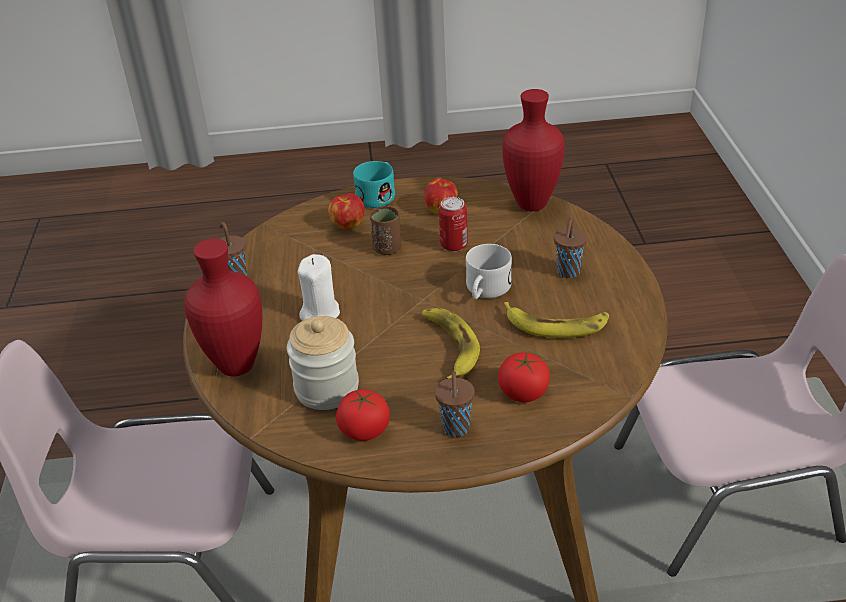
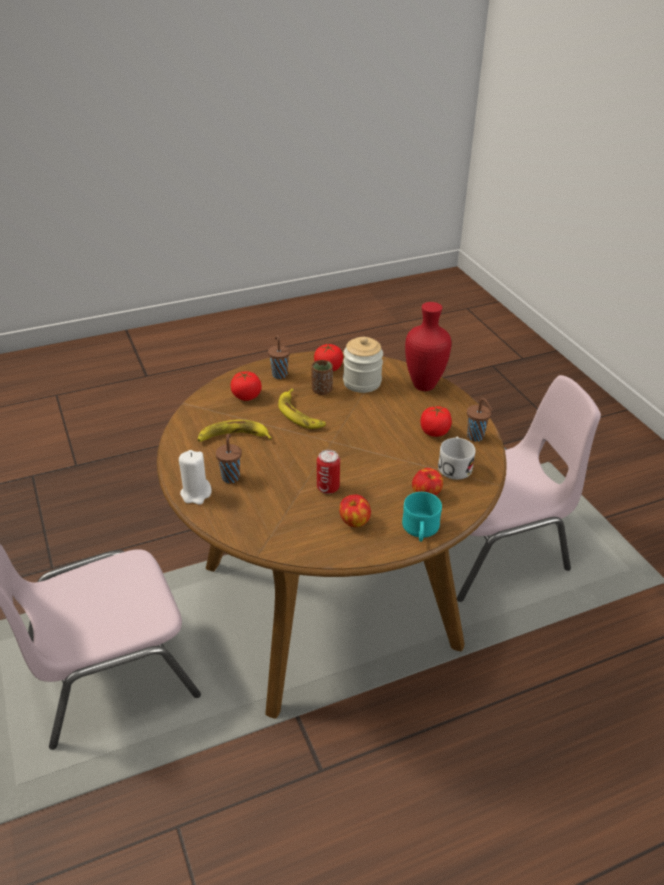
camera: 160 degrees right, 0 degrees up
(280, 292) = (435, 431): none -> tomato
(320, 313) = (396, 422): white candle -> white candle (196, 494)
(387, 248) = (380, 477): brown cup -> brown cup (322, 390)
(485, 291) = (289, 453): white mug -> white mug (455, 465)
(530, 203) = (275, 542): red vase -> none

